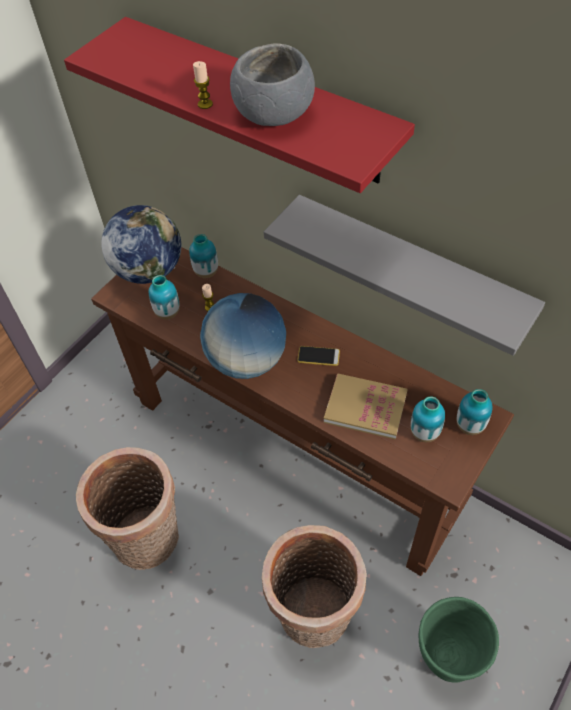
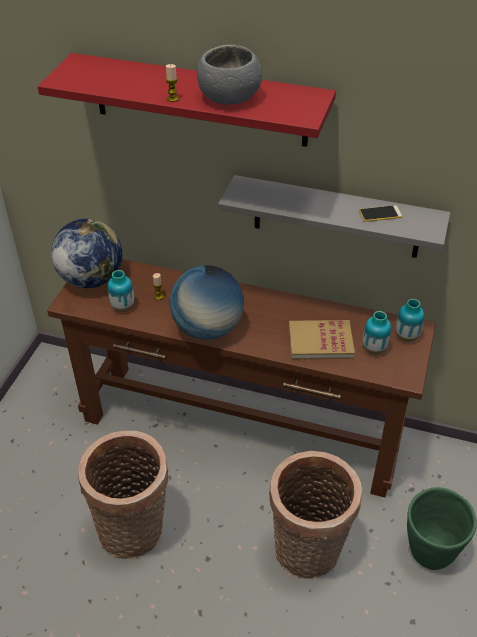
camera: 20 degrees left, 10 degrees down
(206, 272) = (144, 271): vase -> none
(318, 356) = (266, 313): phone -> phone (380, 214)

